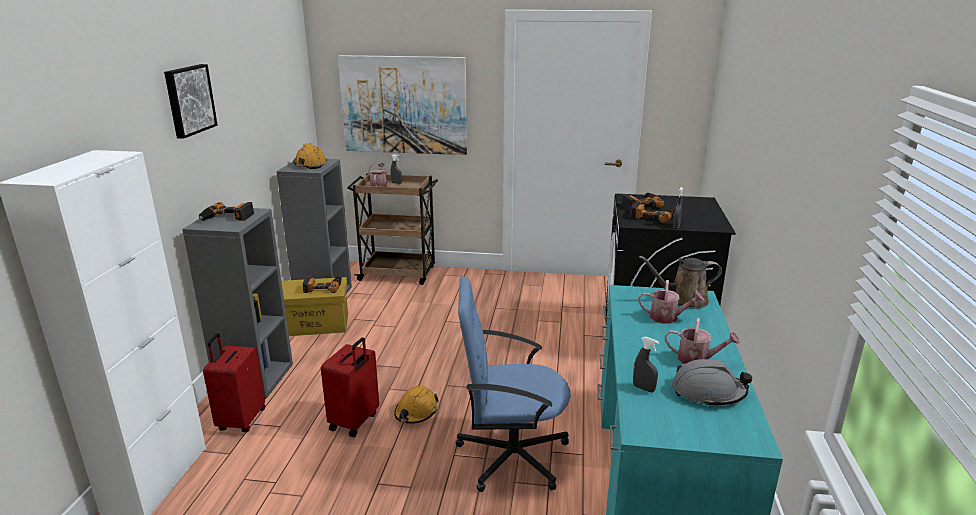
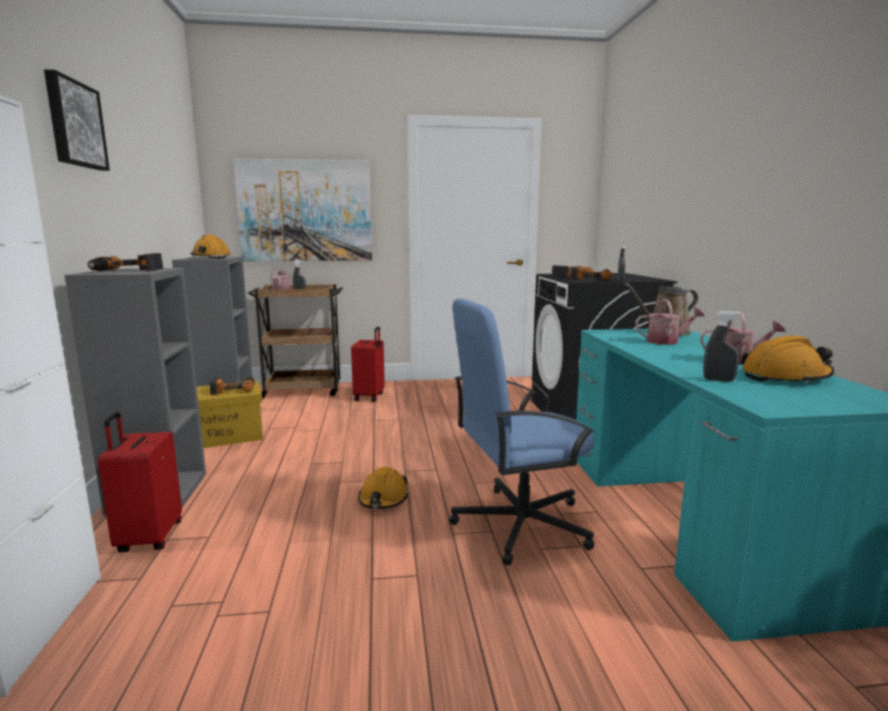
camera: 15 degrees left, 10 degrees down
(355, 422) = (311, 518): red suitcase -> red suitcase (370, 397)
(708, 392) = (785, 377): grey hard hat -> orange hard hat

